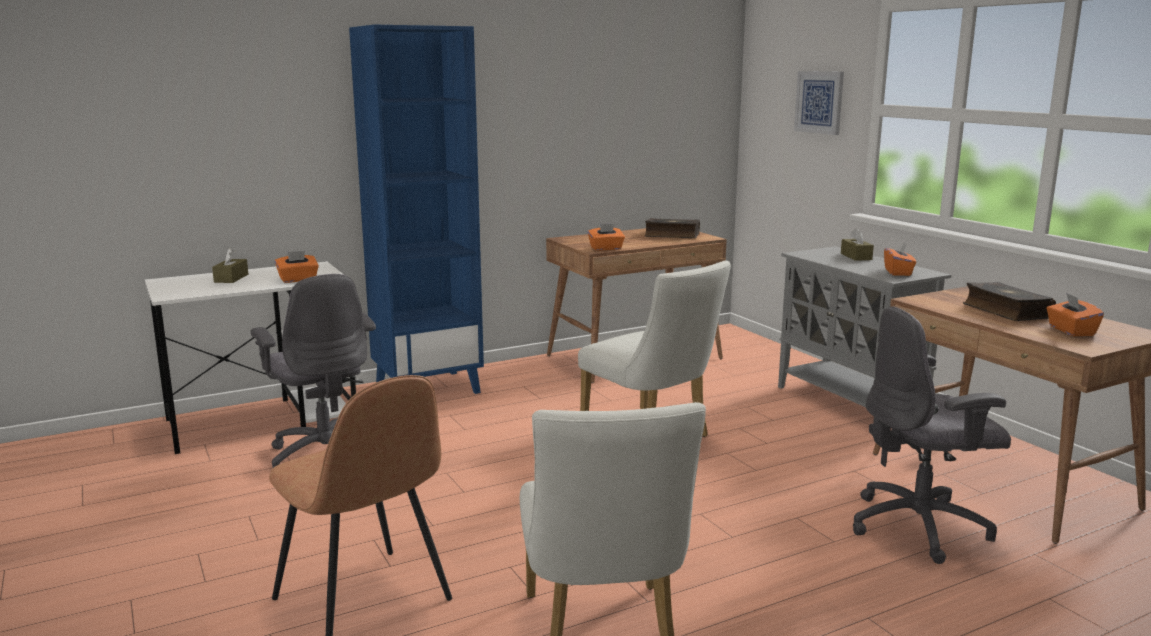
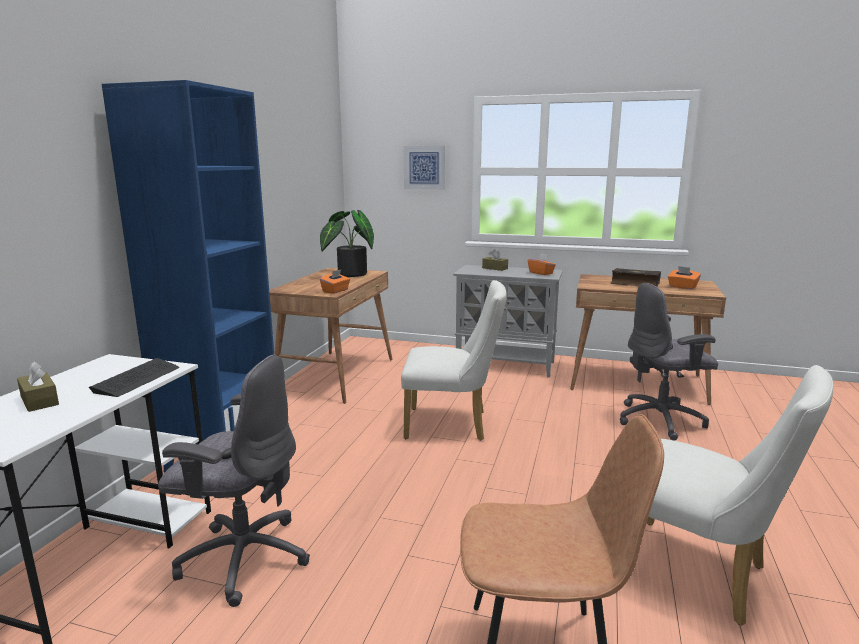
camera: 45 degrees left, 0 degrees up
(298, 280) = (137, 379): orange tissue box -> keyboard
(672, 235) = (348, 274): book -> potted plant
(920, 527) = (661, 420): grey office chair -> grey office chair turned 45 degrees clockwise

